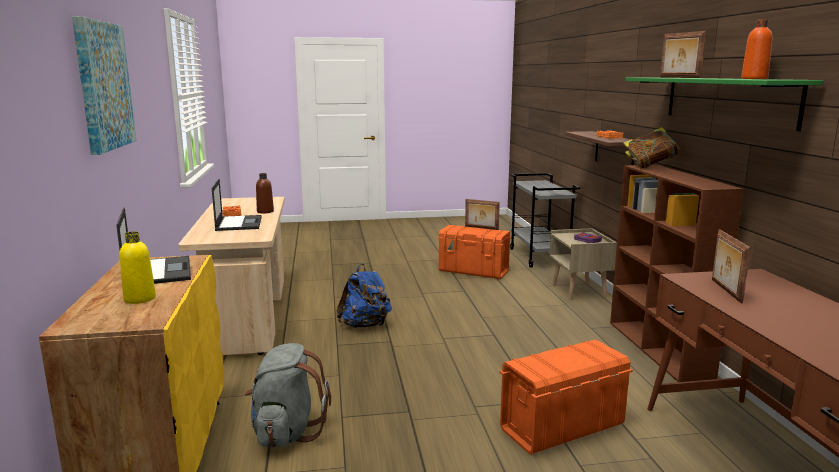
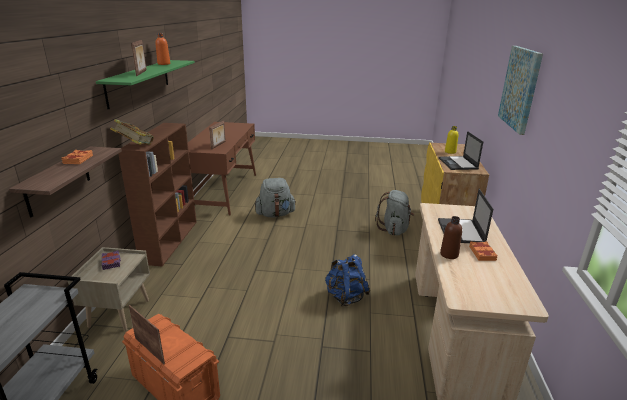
camera: 165 degrees left, 10 degrees up
(561, 427) = (275, 214): orange storage box -> grey backpack

